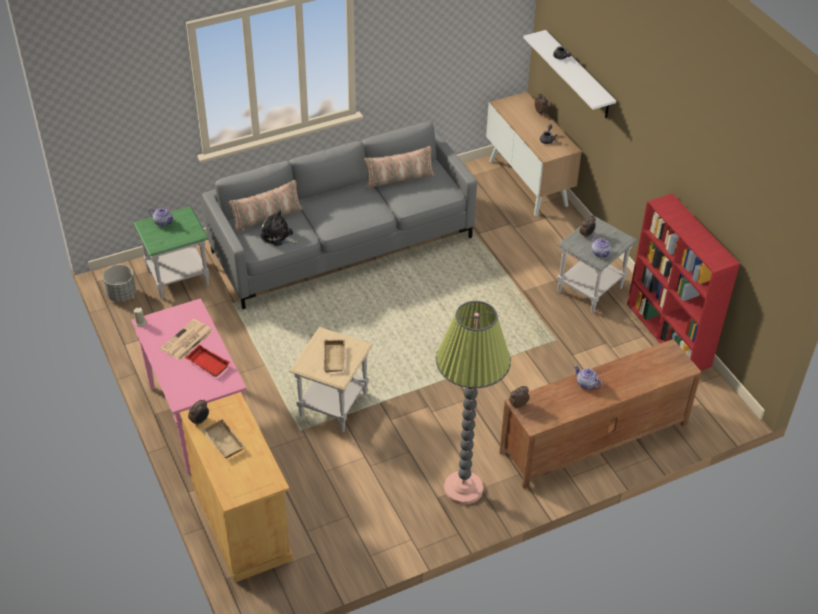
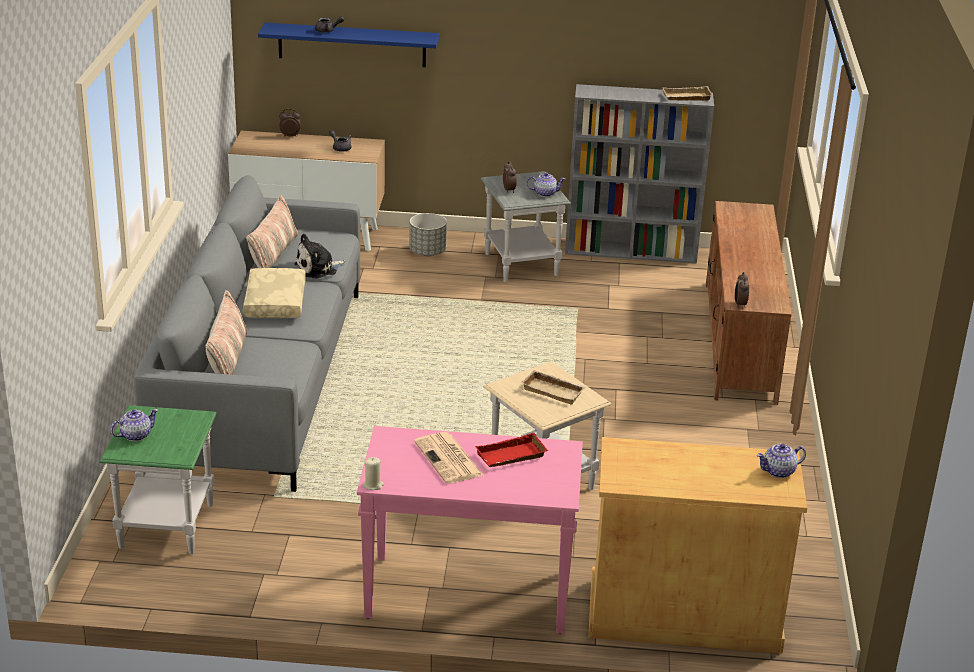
camera: 60 degrees left, 15 degrees down
(122, 295) = (140, 587): grey planter -> grey planter (427, 252)
(200, 421) = (631, 480): alarm clock -> none
(222, 441) = (682, 474): beige tray -> beige tray (686, 98)
(278, 236) = (276, 363): plush toy -> plush toy (318, 268)
(344, 204) = (273, 302): none -> beige pillow
(463, 488) = (750, 440): floor lamp -> none
(578, 75) = (352, 45): white shelf -> blue shelf
(586, 384) = (741, 261): teapot -> teapot (779, 471)
(669, 335) = (632, 251): red bookcase -> grey bookcase

